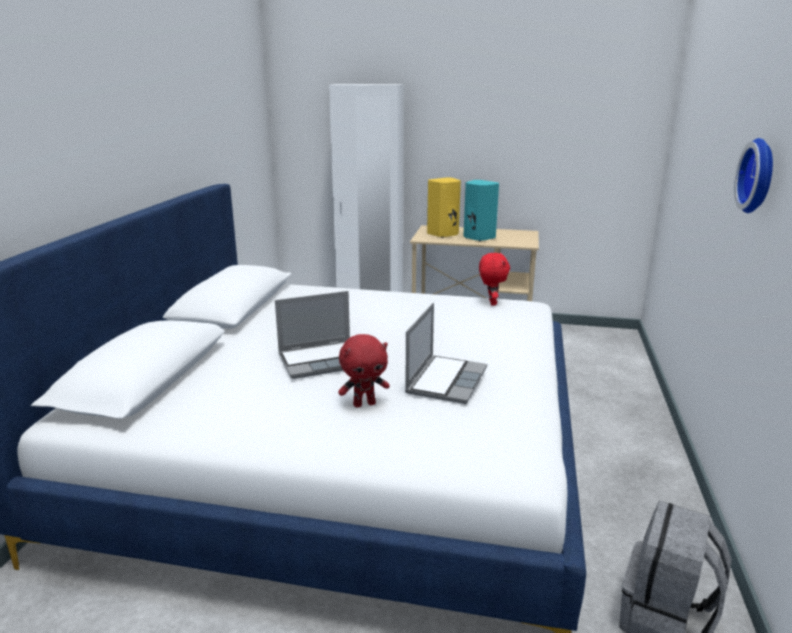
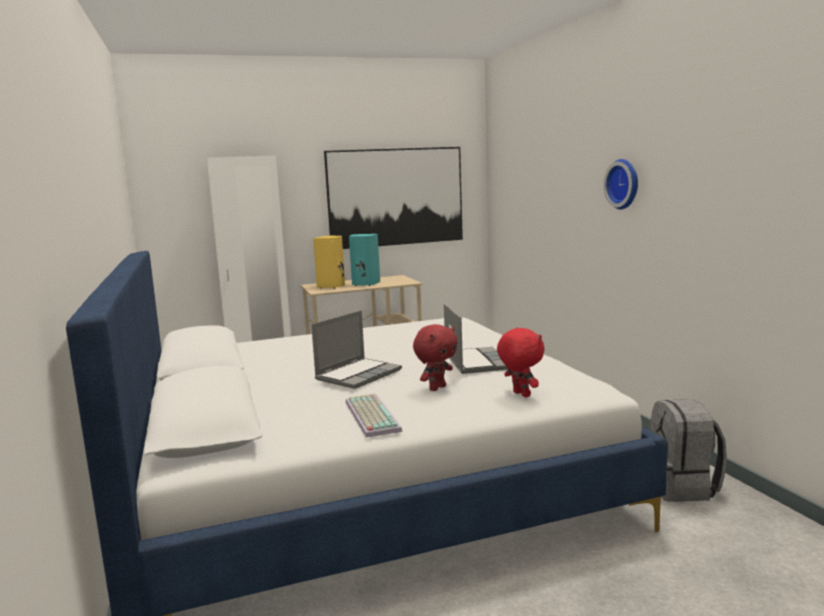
camera: 30 degrees left, 10 degrees down
(258, 420) = (369, 416): none -> keyboard
(491, 303) = (427, 322): red plush toy -> red plush toy (520, 394)
(542, 139) = (396, 197): none -> picture

